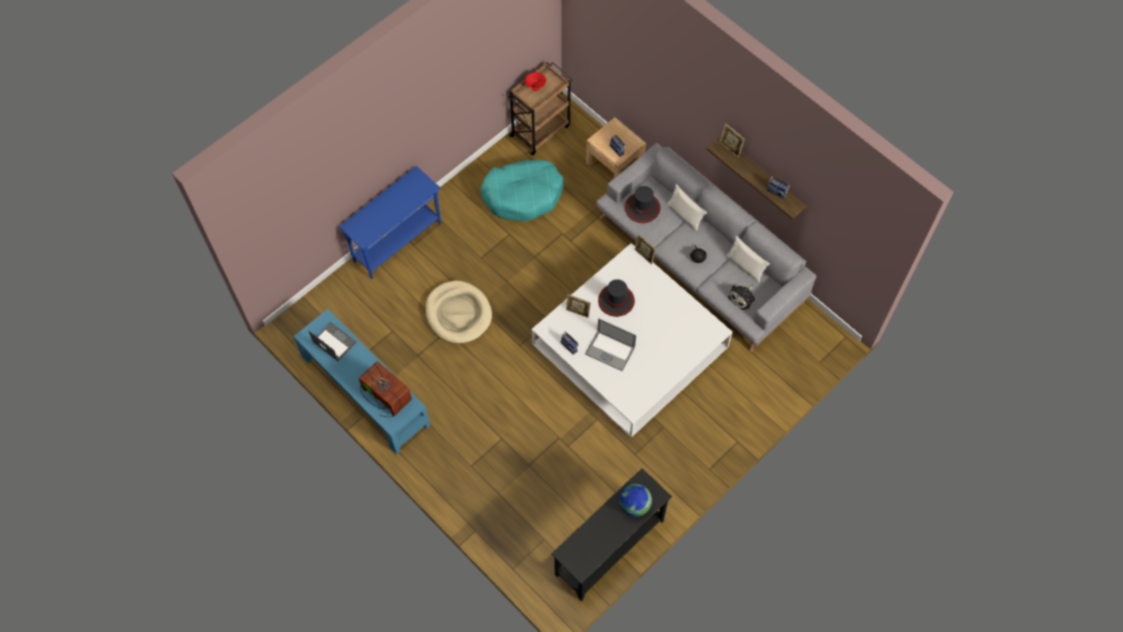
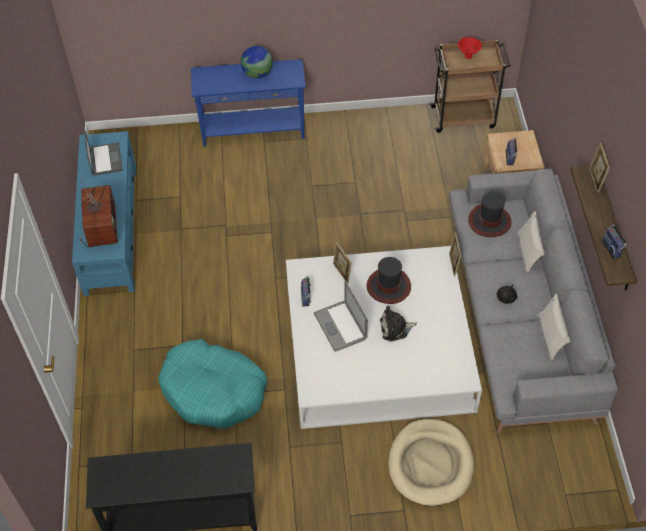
camera: 40 degrees right, 10 degrees down
(458, 313) = (248, 218): beige dog bed -> beige dog bed (430, 464)
(523, 195) = (398, 158): turquoise dog bed -> turquoise dog bed (214, 391)
(634, 505) = (209, 472): globe -> globe (257, 73)
(742, 297) = (520, 363): plush toy -> plush toy (395, 328)

